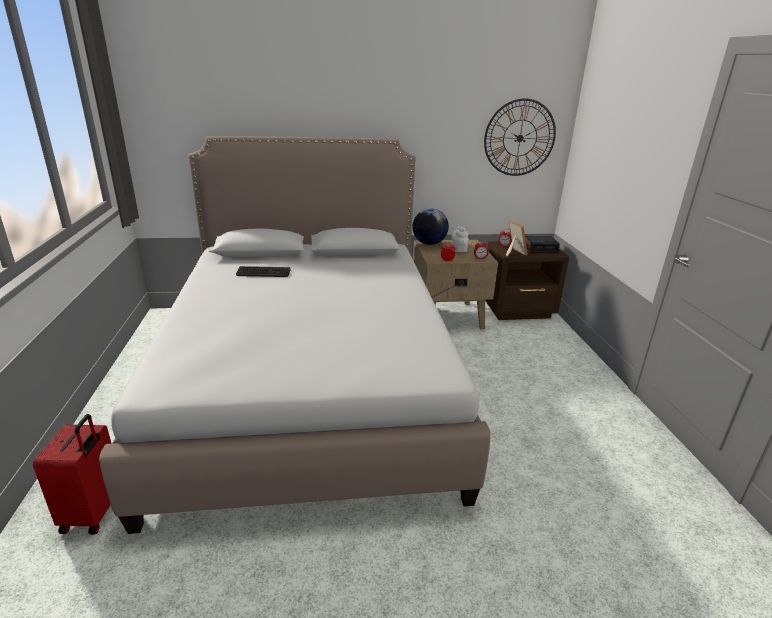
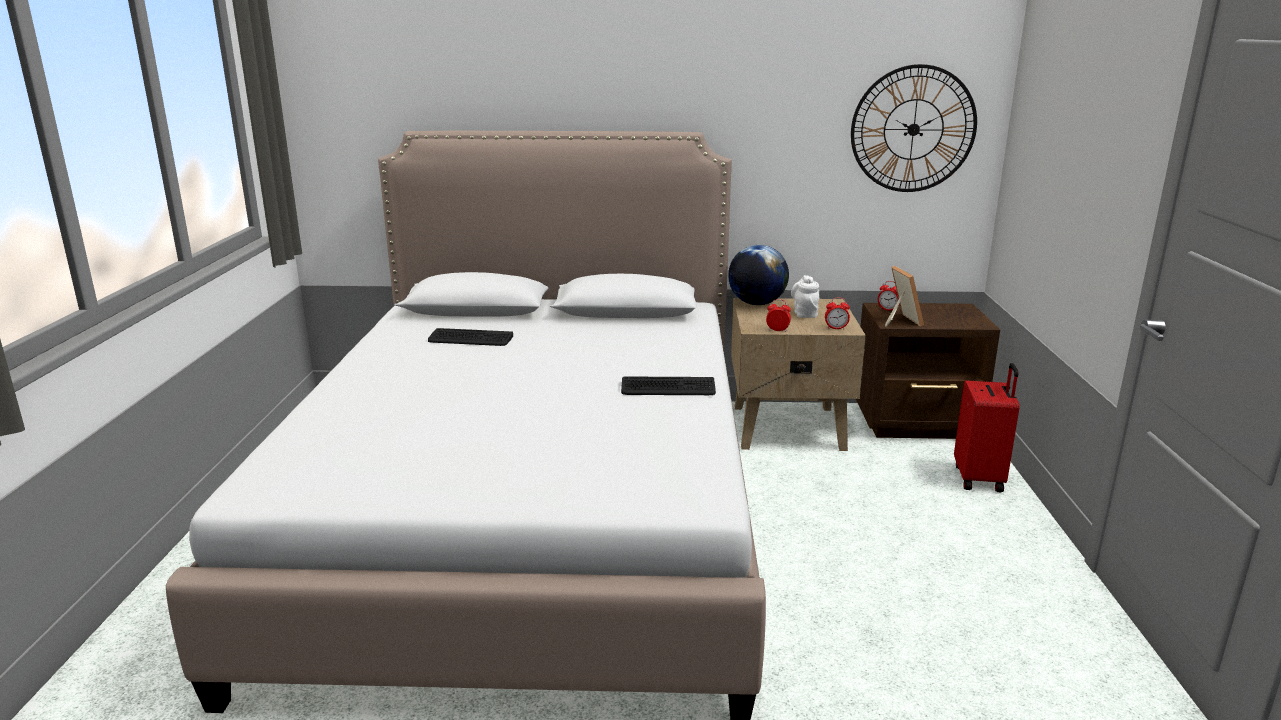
camera: 10 degrees right, 5 degrees down
(94, 513) = (166, 679): red suitcase -> red suitcase (980, 478)
(399, 302) = (668, 388): none -> keyboard
(540, 248) = (951, 315): alarm clock -> none

